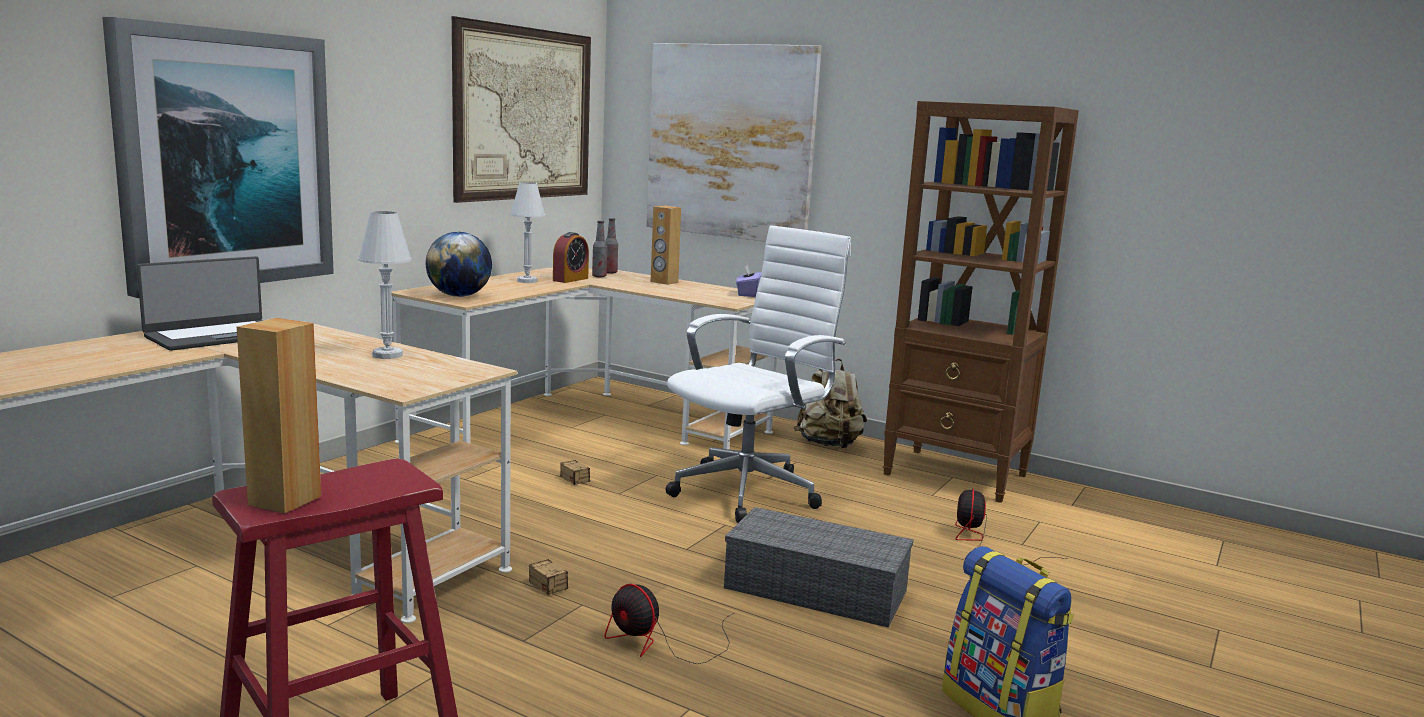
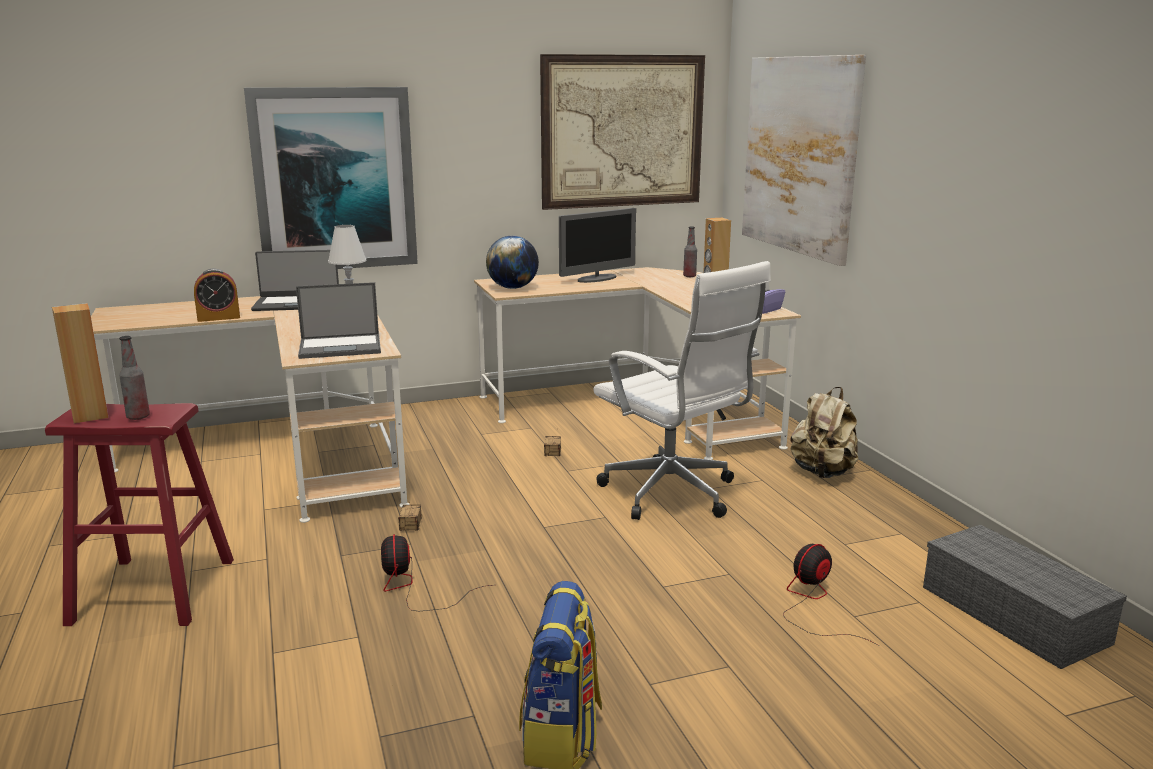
camera: 40 degrees right, 5 degrees up
(422, 372) = (341, 347): none -> laptop
(527, 281) = (597, 279): white table lamp -> monitor
(570, 279) = (636, 280): alarm clock -> alarm clock (219, 318)
(599, 276) = (669, 279): bottle -> bottle (138, 417)
(750, 491) = (674, 495): white office chair -> white office chair turned 60 degrees clockwise
(818, 589) = (588, 590): grey storage box -> grey storage box (1016, 615)
(956, 475) = (909, 533): brown bookcase -> none

